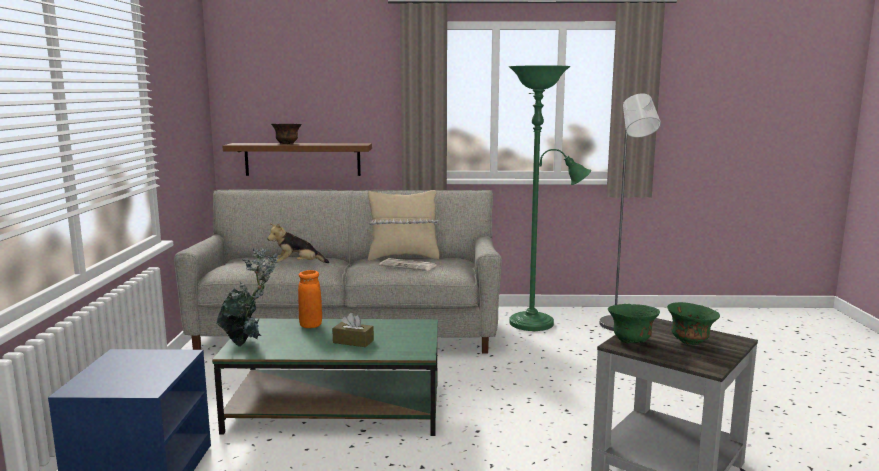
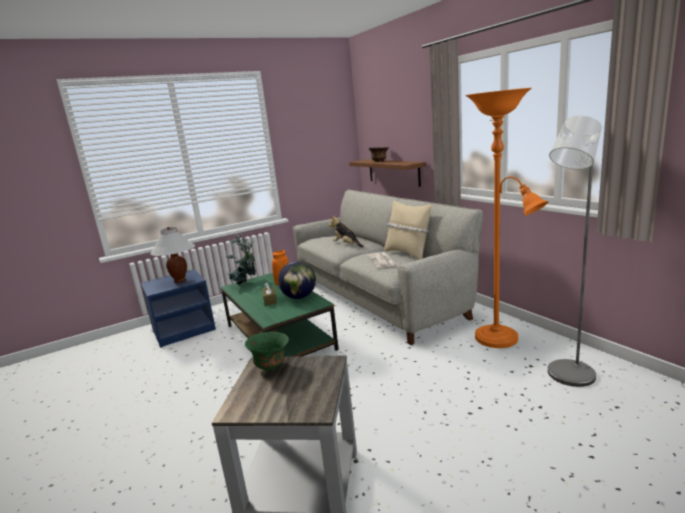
camera: 60 degrees right, 5 degrees up
(149, 365) = (180, 281): none -> white table lamp
(380, 327) = (299, 297): none -> globe
(537, 323) = (501, 340): green floor lamp -> orange floor lamp
(690, 342) = (291, 390): green bowl -> none

